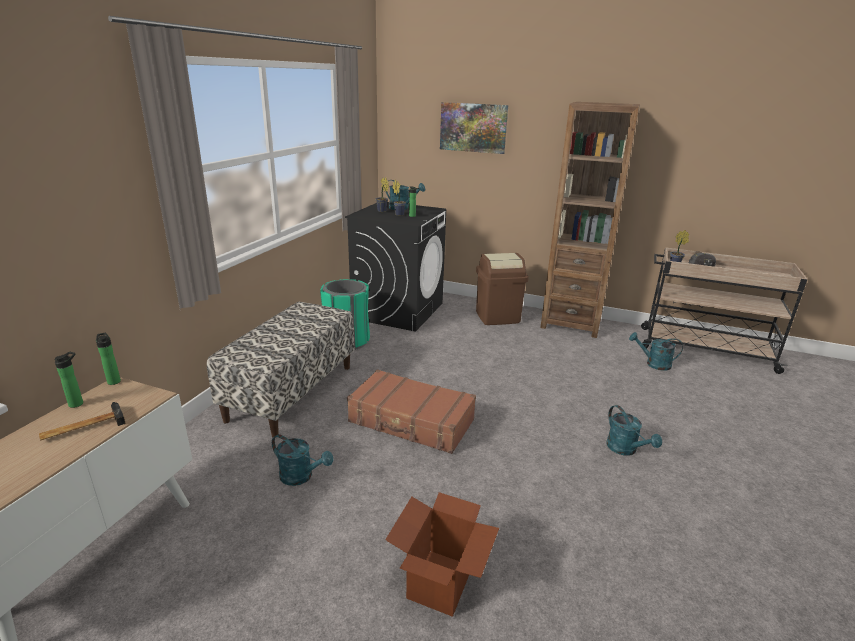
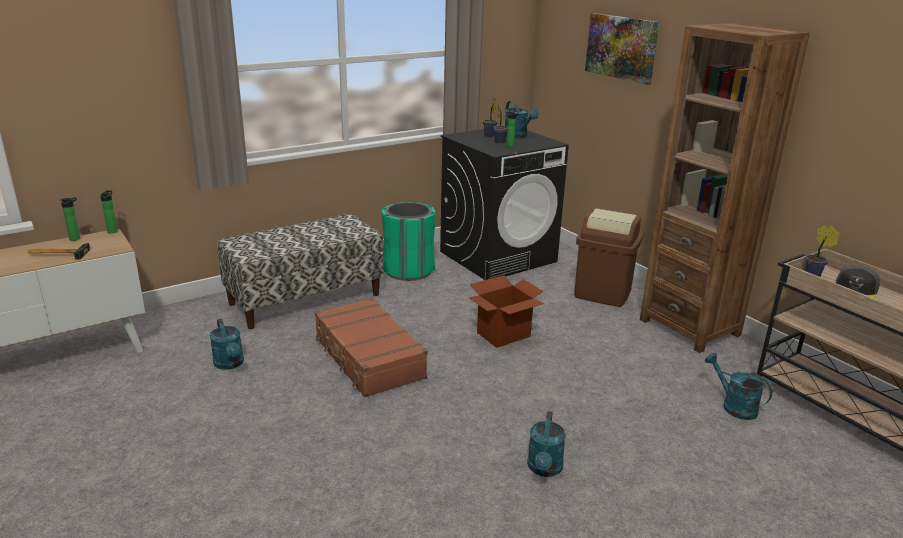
camera: 35 degrees right, 0 degrees up
(440, 583) = (224, 480): cardboard box -> cardboard box (503, 335)

